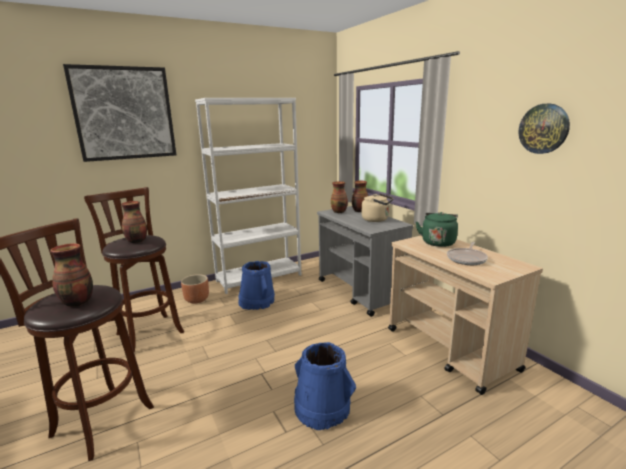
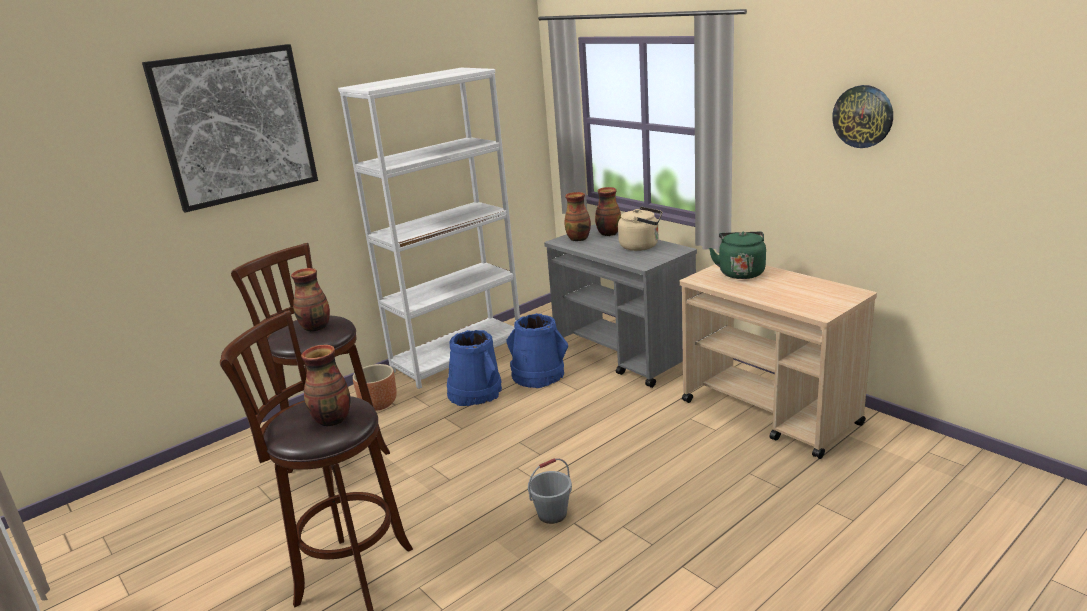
camera: 10 degrees left, 5 degrees up
(261, 400) = (552, 514): none -> grey bucket
(322, 407) = (634, 507): blue bucket -> blue bucket (538, 375)
(467, 259) = (785, 292): frying pan -> none

